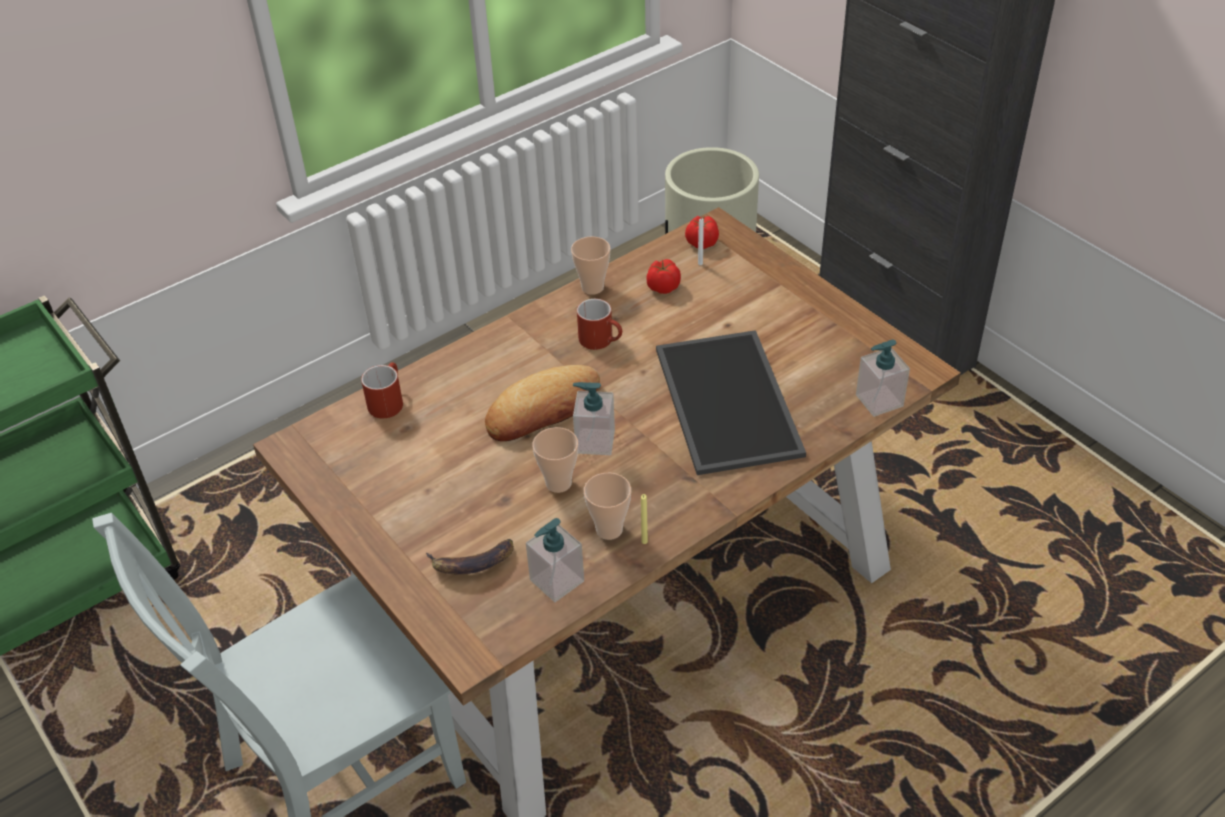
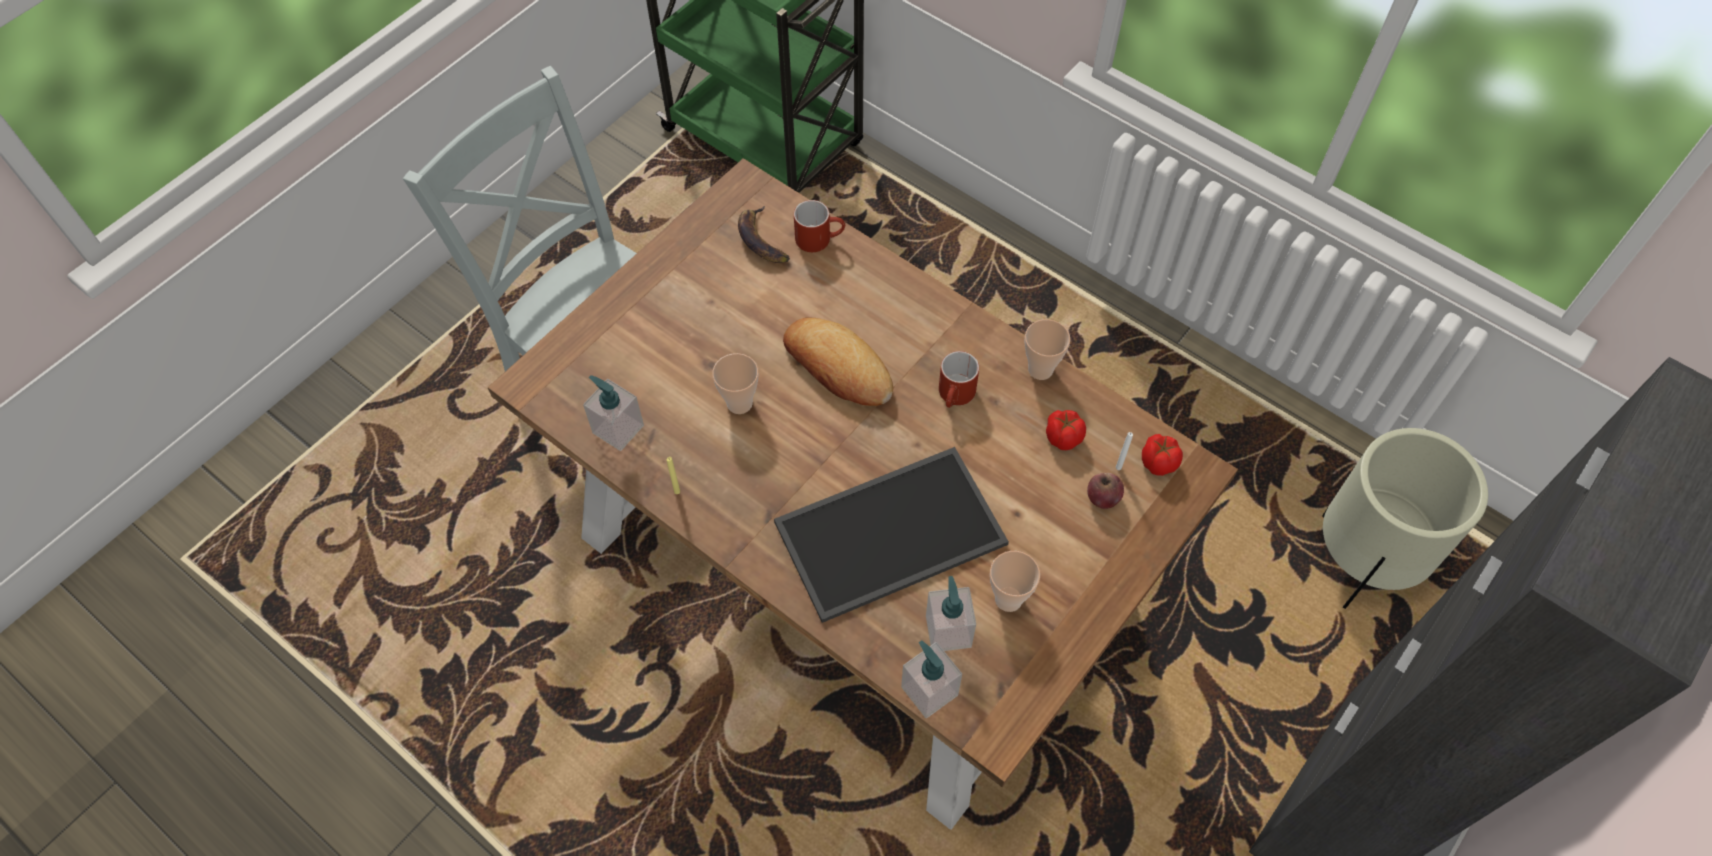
camera: 75 degrees right, 15 degrees up
(472, 563) = (629, 358): banana -> banana (761, 240)
(595, 442) = (802, 422): soap dispenser -> soap dispenser (948, 631)
(609, 529) = (687, 458): cup -> cup (1008, 599)
(725, 277) = (1102, 498): none -> apple

